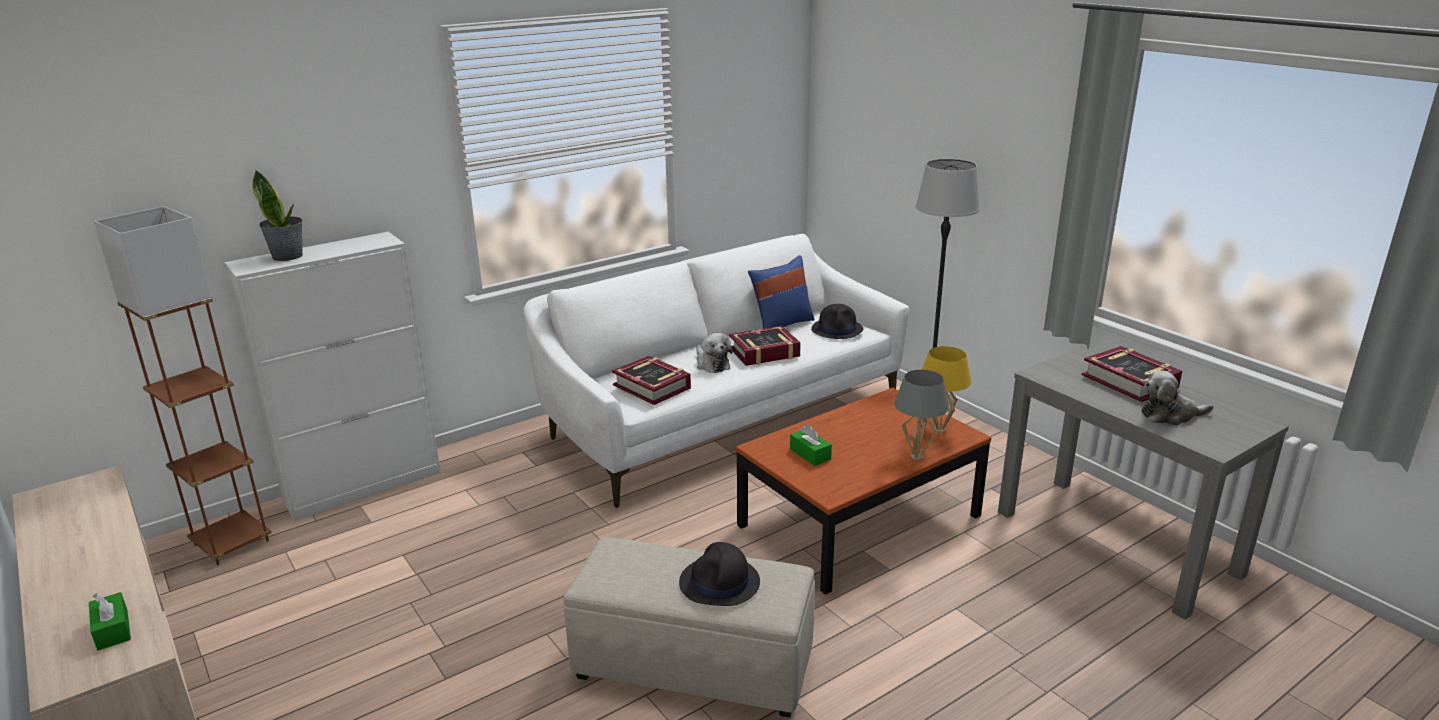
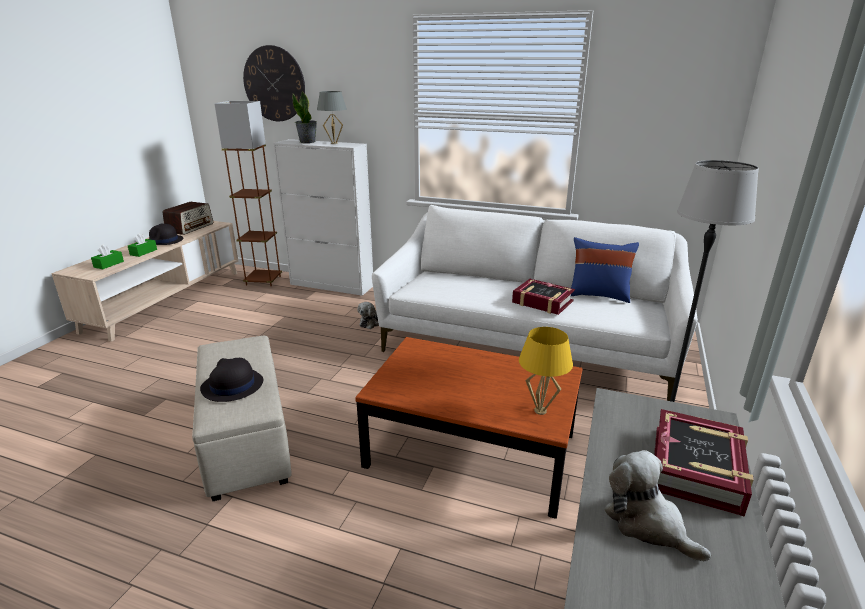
camera: 55 degrees right, 0 degrees up
(58, 511) = (190, 228): none -> radio
(173, 168) = (274, 84): none -> wall clock
(652, 387) = (439, 286): book -> none
(711, 364) = (497, 292): plush toy -> plush toy (371, 322)
(810, 454) = (426, 365): green tissue box -> green tissue box (143, 252)
(837, 330) = (628, 314): black hat -> black hat (164, 241)
(917, 457) = (477, 412): grey table lamp -> grey table lamp (334, 143)

